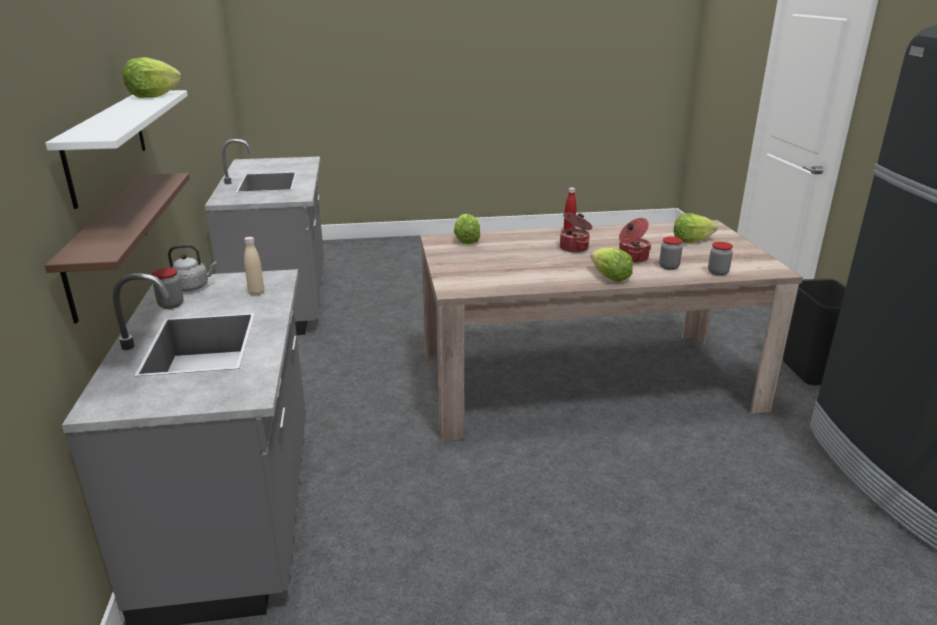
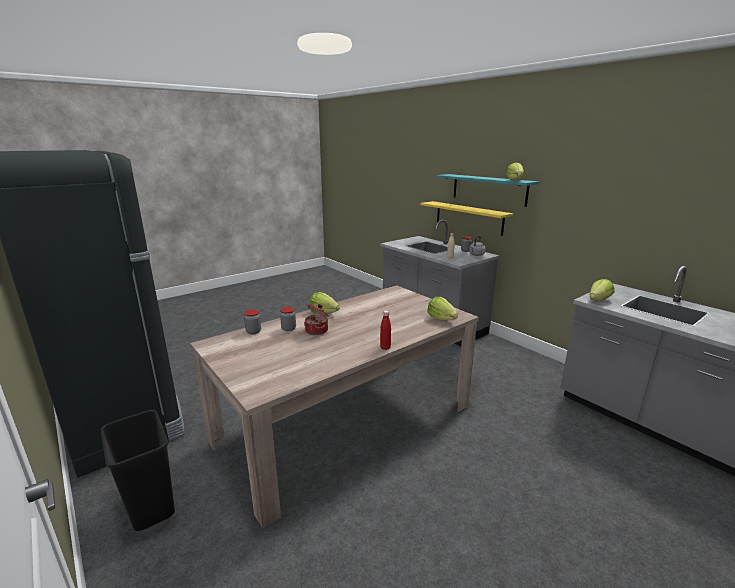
camera: 150 degrees right, 5 degrees down
(107, 144) = (488, 189): white shelf -> turquoise shelf
(107, 242) = (468, 217): brown shelf -> yellow shelf
(574, 248) = (363, 329): cooking pot -> none
(691, 240) = (275, 362): lettuce -> lettuce (598, 300)

